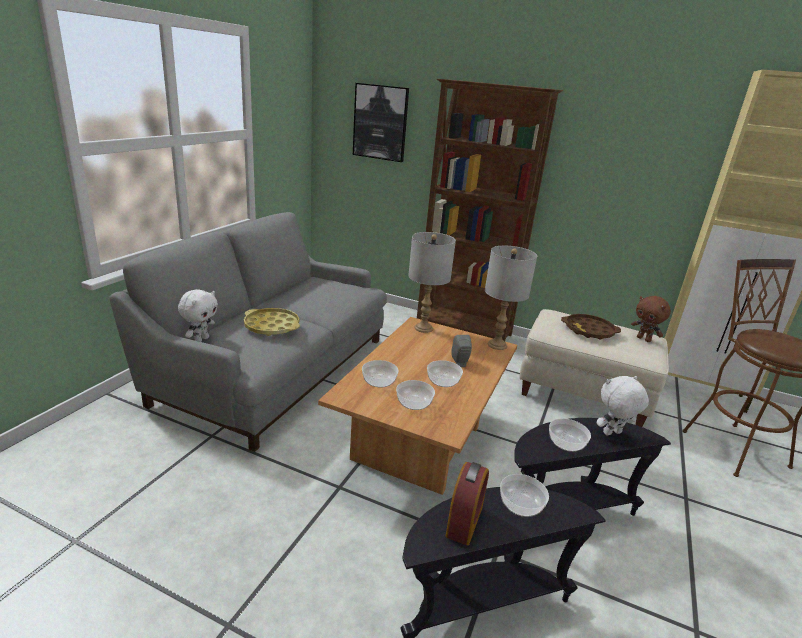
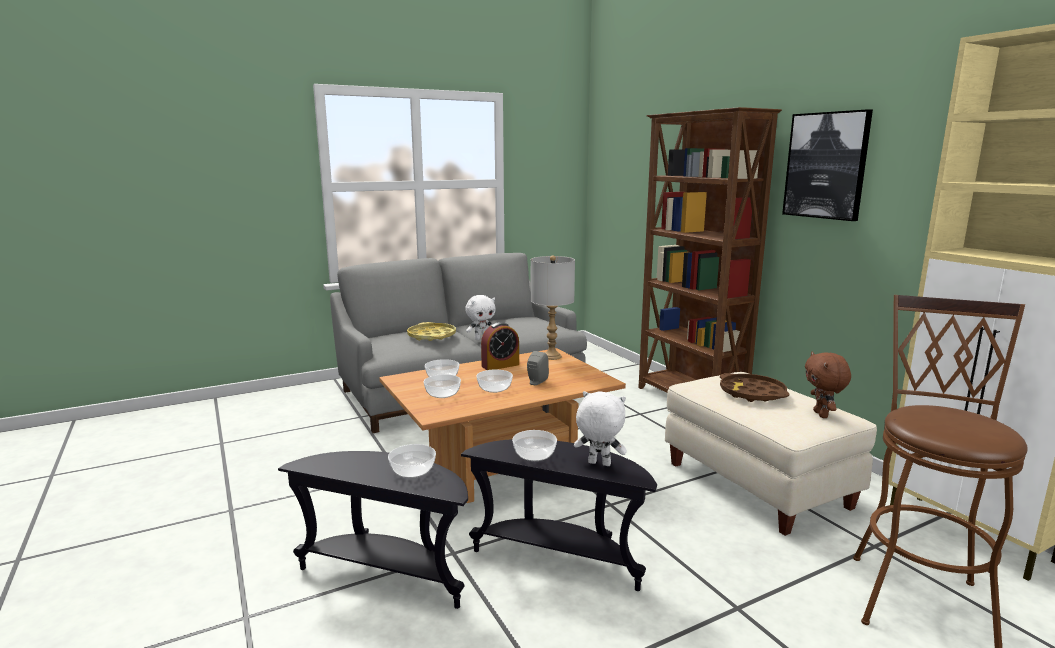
camera: 40 degrees right, 10 degrees down
(201, 340) = (375, 337): white plush toy -> white plush toy (481, 338)
(380, 122) = (633, 169): picture -> picture (826, 165)
(464, 521) = (354, 463): alarm clock -> alarm clock (500, 365)
(496, 345) = (601, 379): grey table lamp -> none

